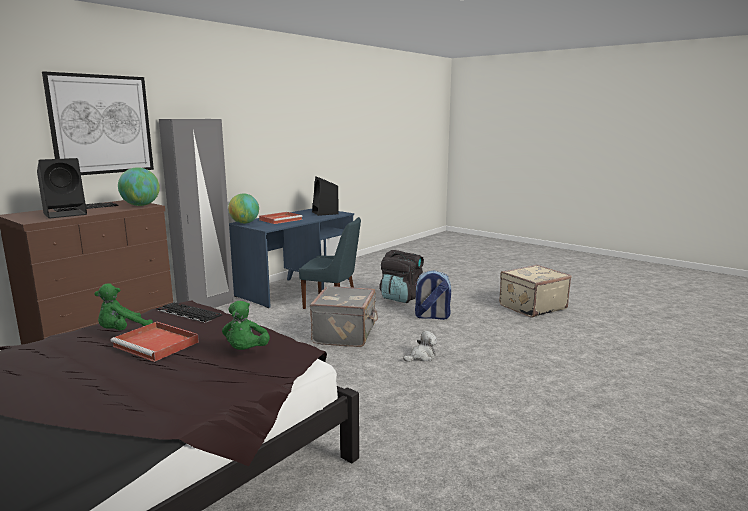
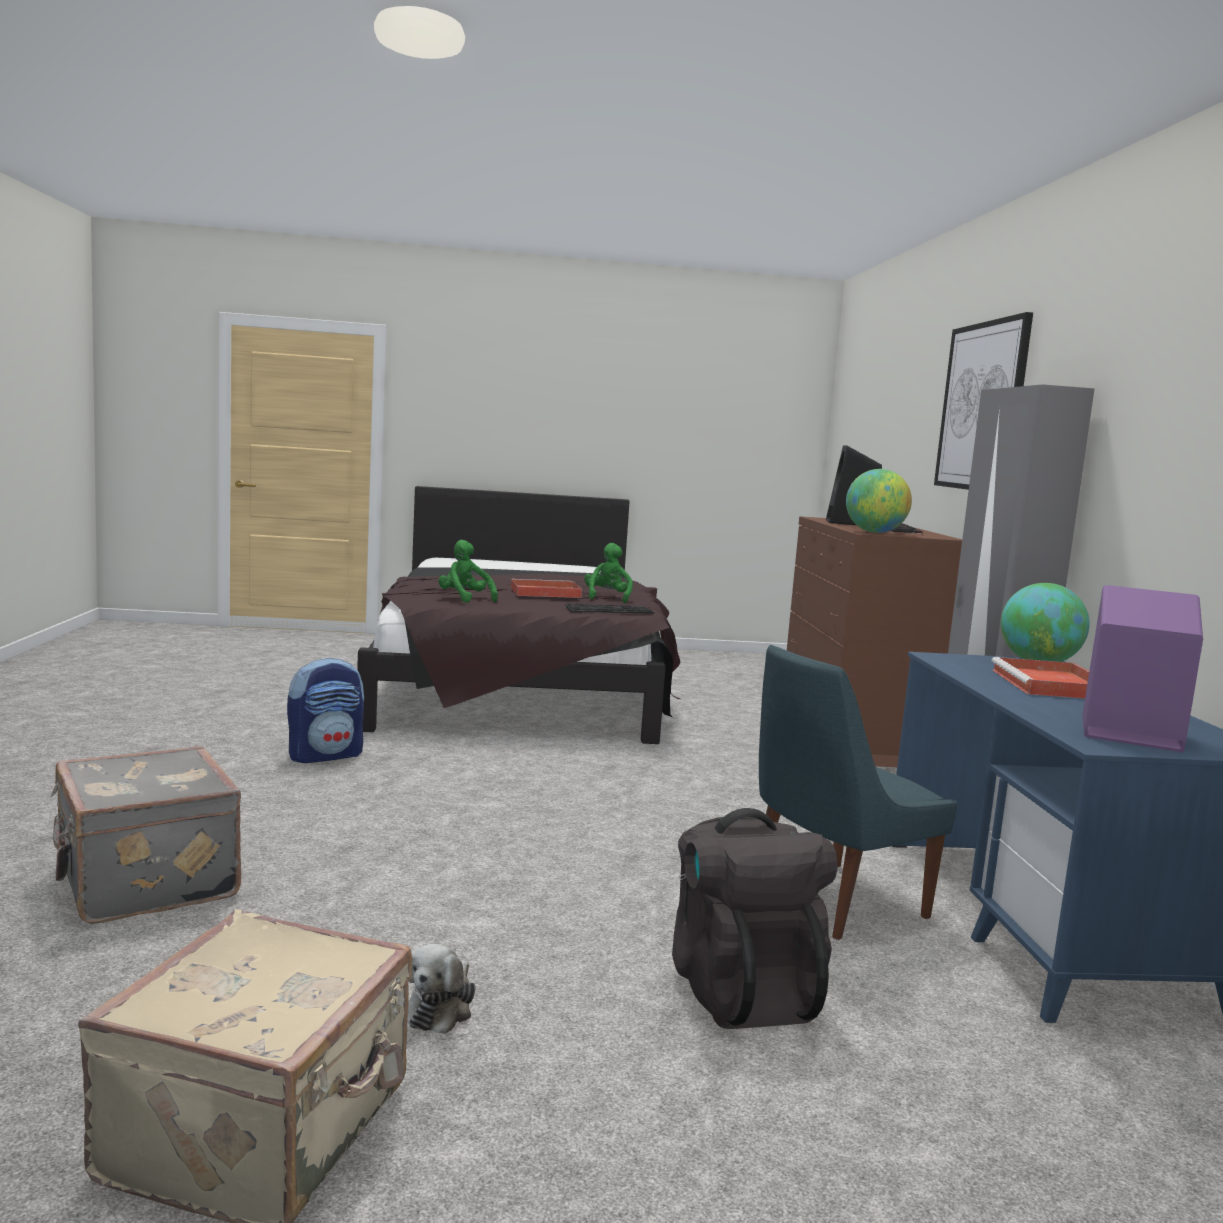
camera: 135 degrees right, 5 degrees down
(325, 213) = (1126, 734): black speaker -> purple speaker
(345, 334) = (630, 838): grey suitcase -> grey suitcase (144, 882)
(421, 357) = (427, 836): plush toy -> plush toy (440, 1008)
(431, 316) = (545, 941): backpack -> backpack (326, 755)

